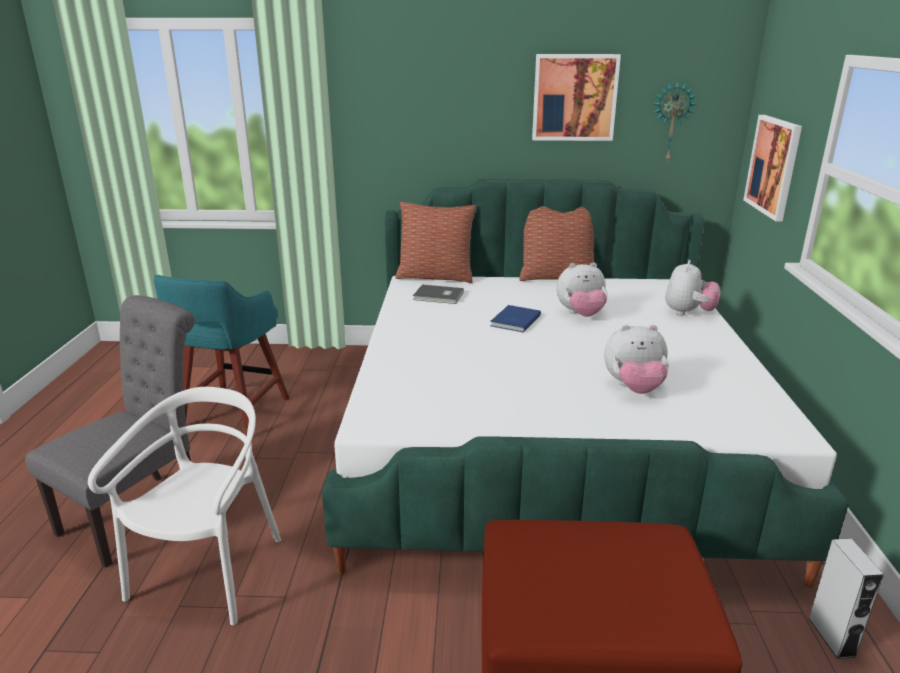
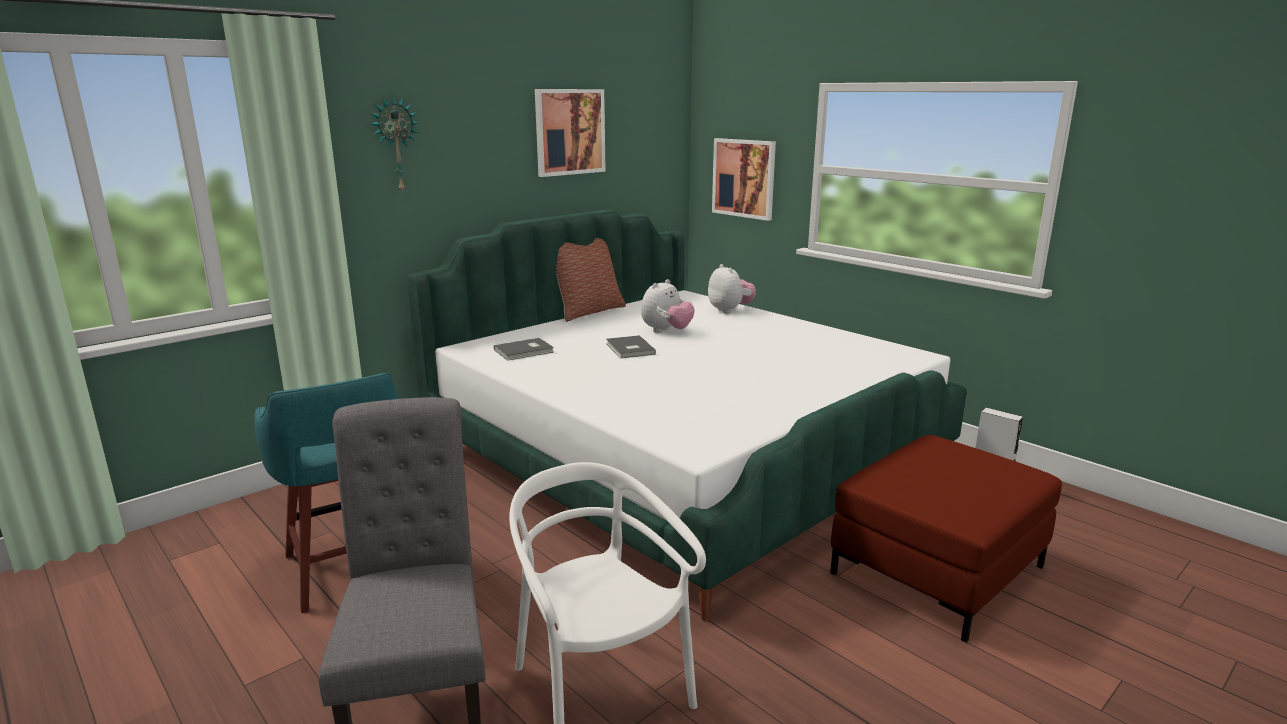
camera: 45 degrees left, 5 degrees down
(436, 276) = (483, 338): pillow -> none
(514, 320) = (629, 349): blue book -> grey book
(634, 388) = (799, 362): plush toy -> none
(671, 122) = (642, 150): wall clock -> wall clock (395, 145)

